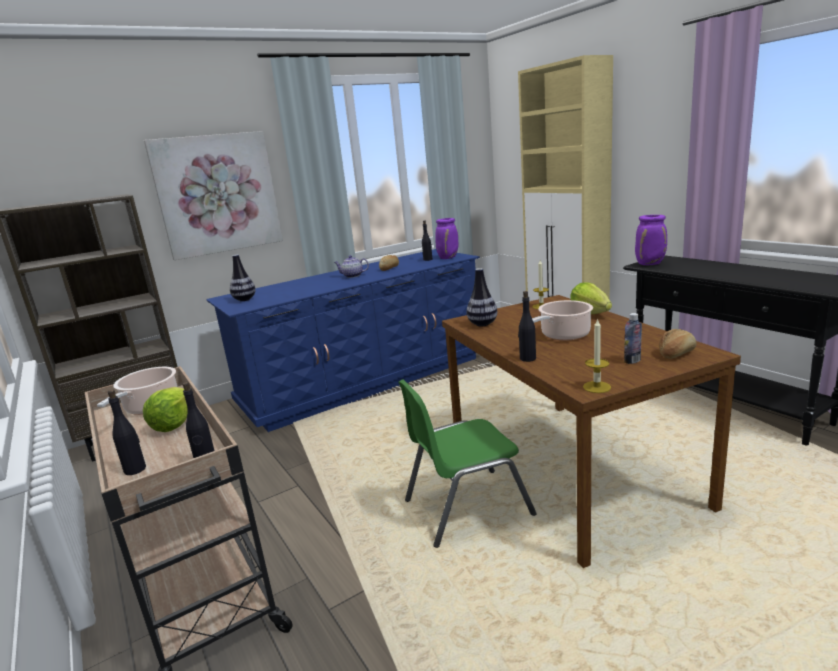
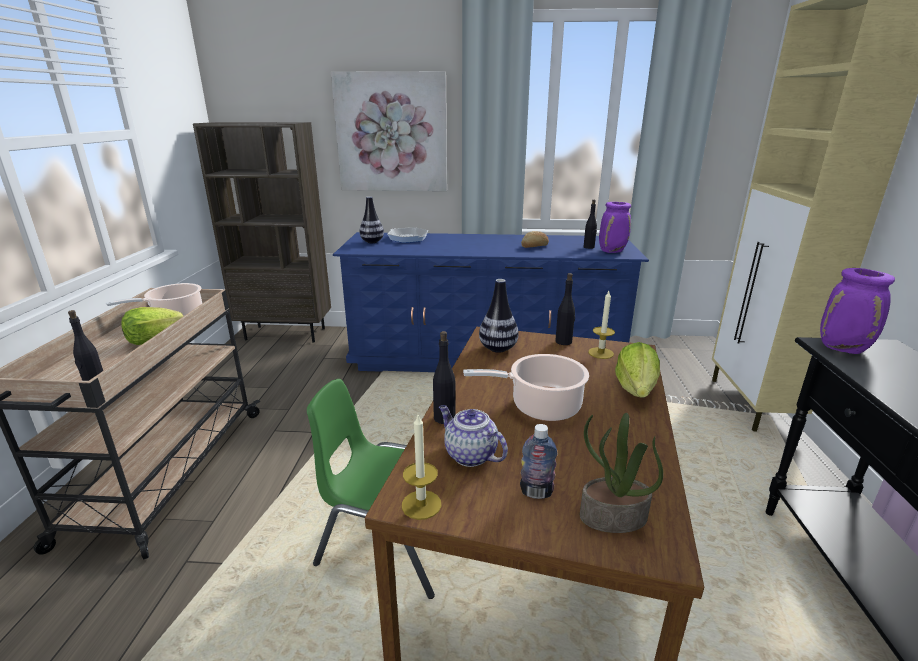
camera: 35 degrees right, 5 degrees up
(135, 469) = (69, 368): black bottle -> black bottle (564, 342)
(272, 289) = (408, 238): none -> frying pan
(352, 276) = (489, 244): teapot -> teapot (469, 455)
(676, 354) = (612, 518): bread -> potted plant

